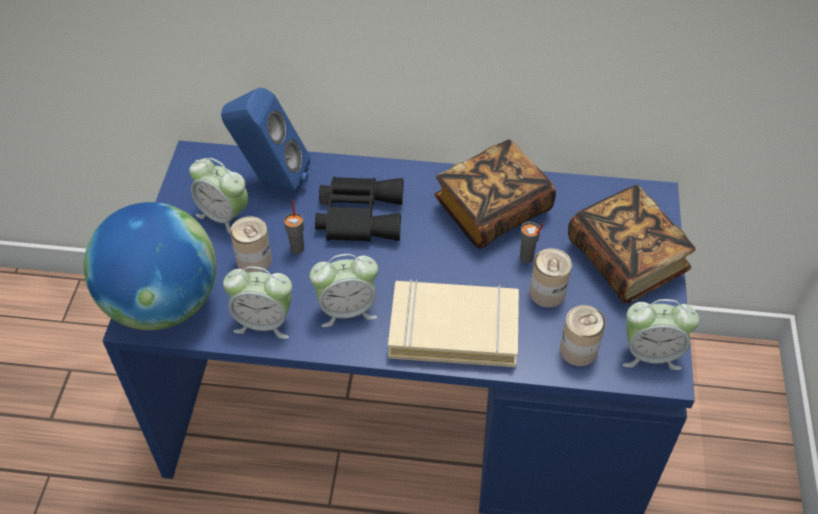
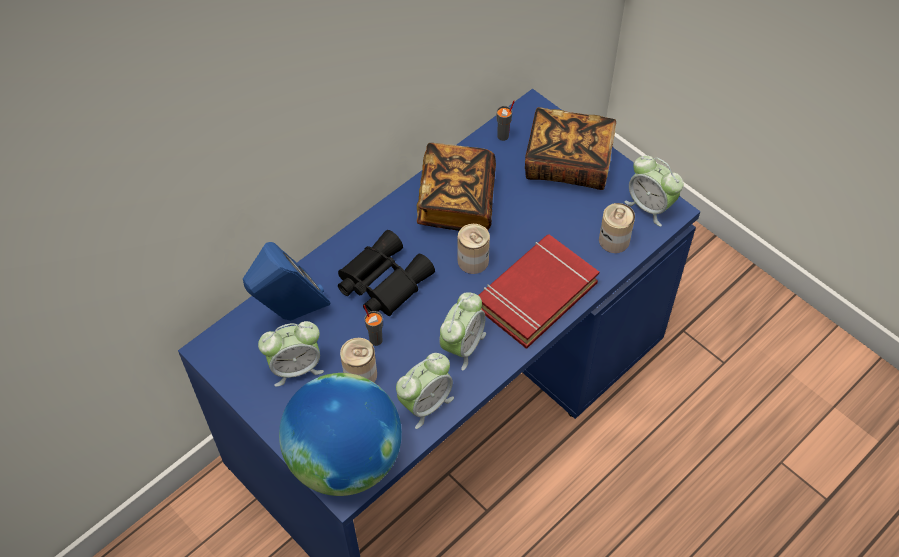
camera: 50 degrees left, 5 degrees up
(454, 329) = (536, 295): beige book -> red book
(526, 258) = (516, 213): grey cup -> grey cup (503, 136)
(547, 292) = (554, 223): can -> can (473, 261)
(650, 354) = (650, 206): alarm clock -> alarm clock turned 90 degrees clockwise

